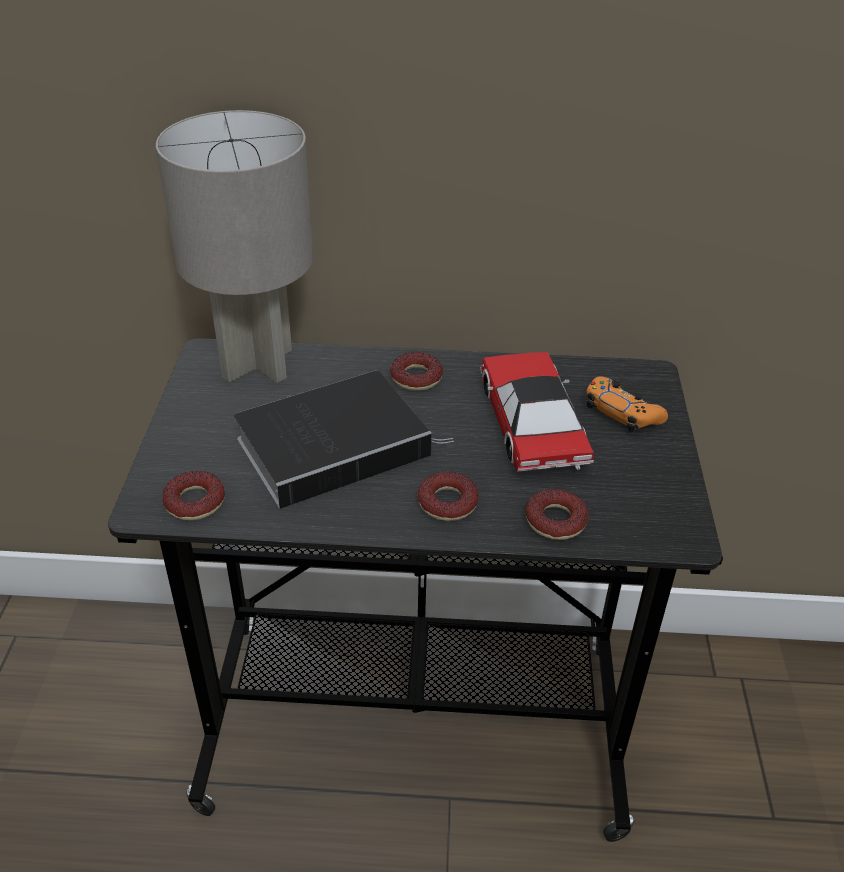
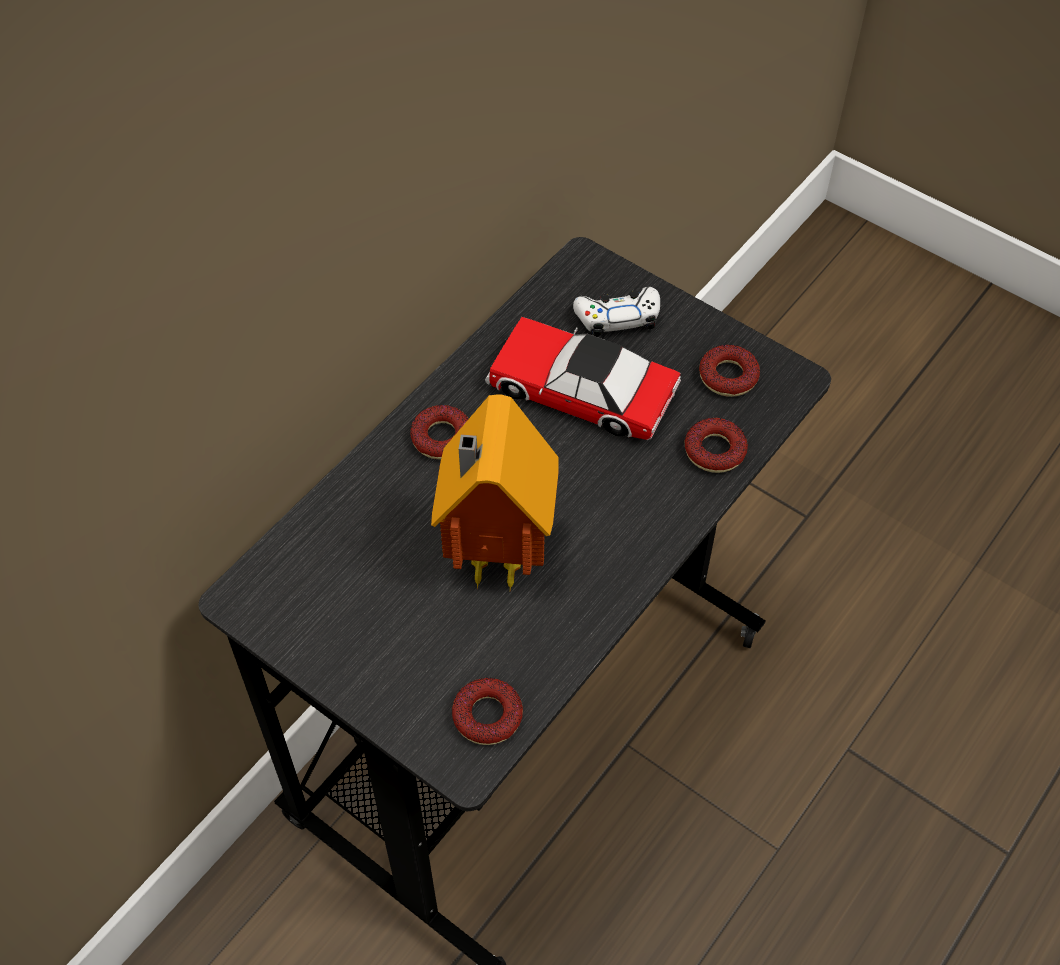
camera: 55 degrees left, 15 degrees up
(257, 364) = (303, 561): grey table lamp -> none
(337, 444) = (492, 555): book -> toy house
(447, 502) = (637, 513): donut -> donut (728, 376)
(622, 412) = (618, 317): orange game controller -> white game controller

